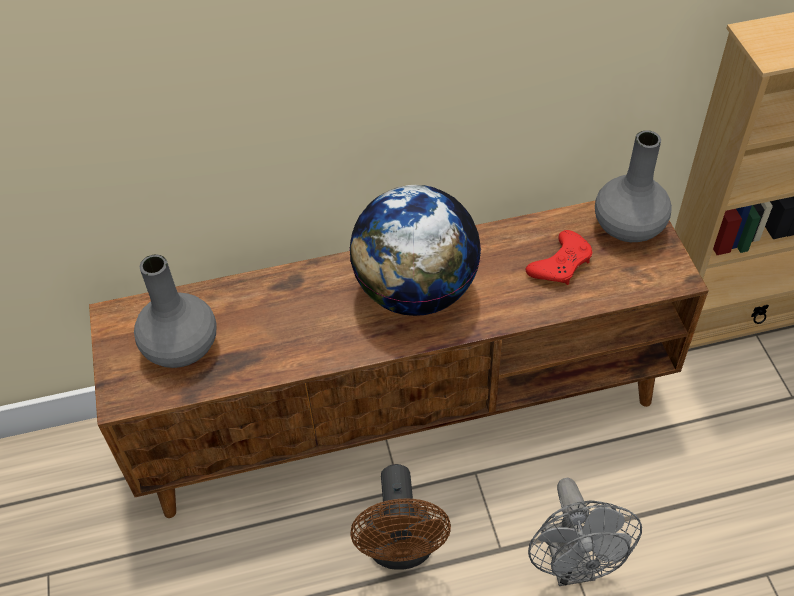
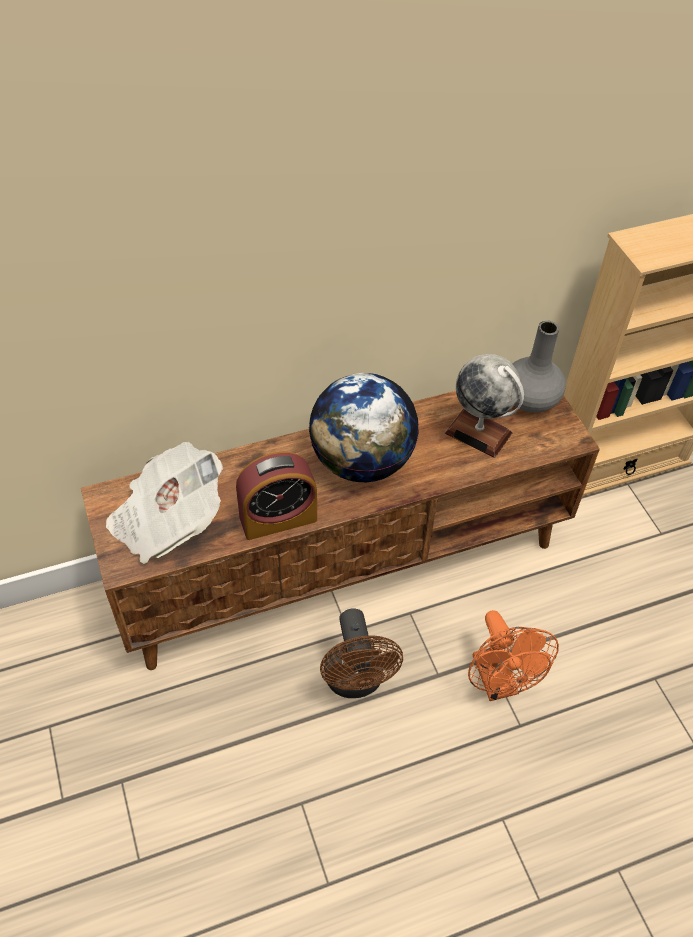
camera: 10 degrees left, 0 degrees up
(180, 347) = (167, 520): grey vase -> newspaper
(308, 352) = (278, 518): none -> alarm clock
(561, 263) = (479, 433): red game controller -> globe
(572, 565) = (499, 683): grey fan -> orange fan

